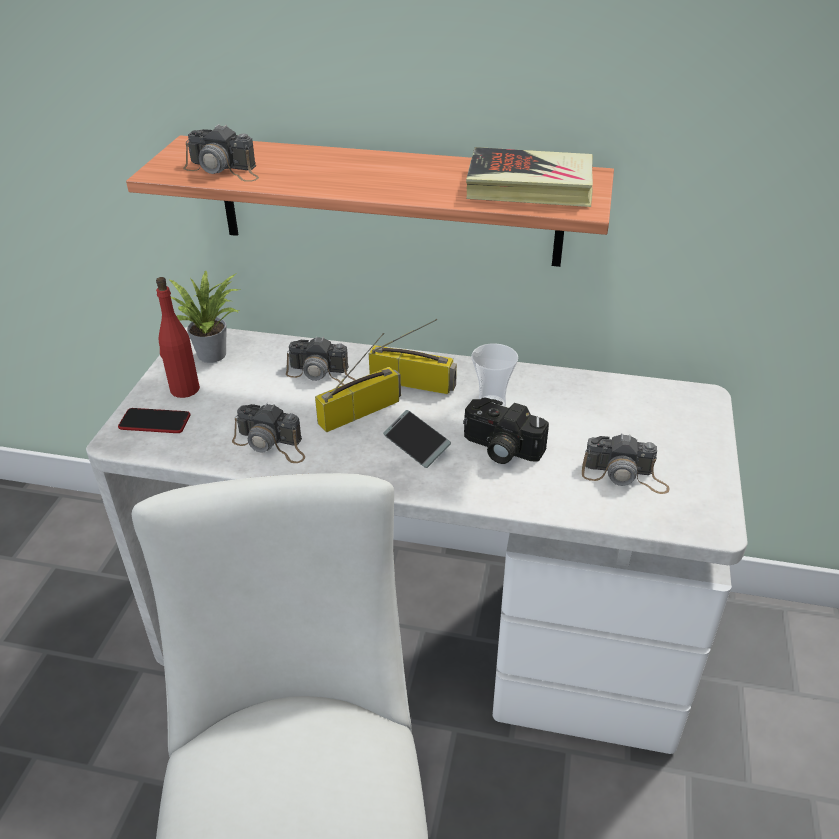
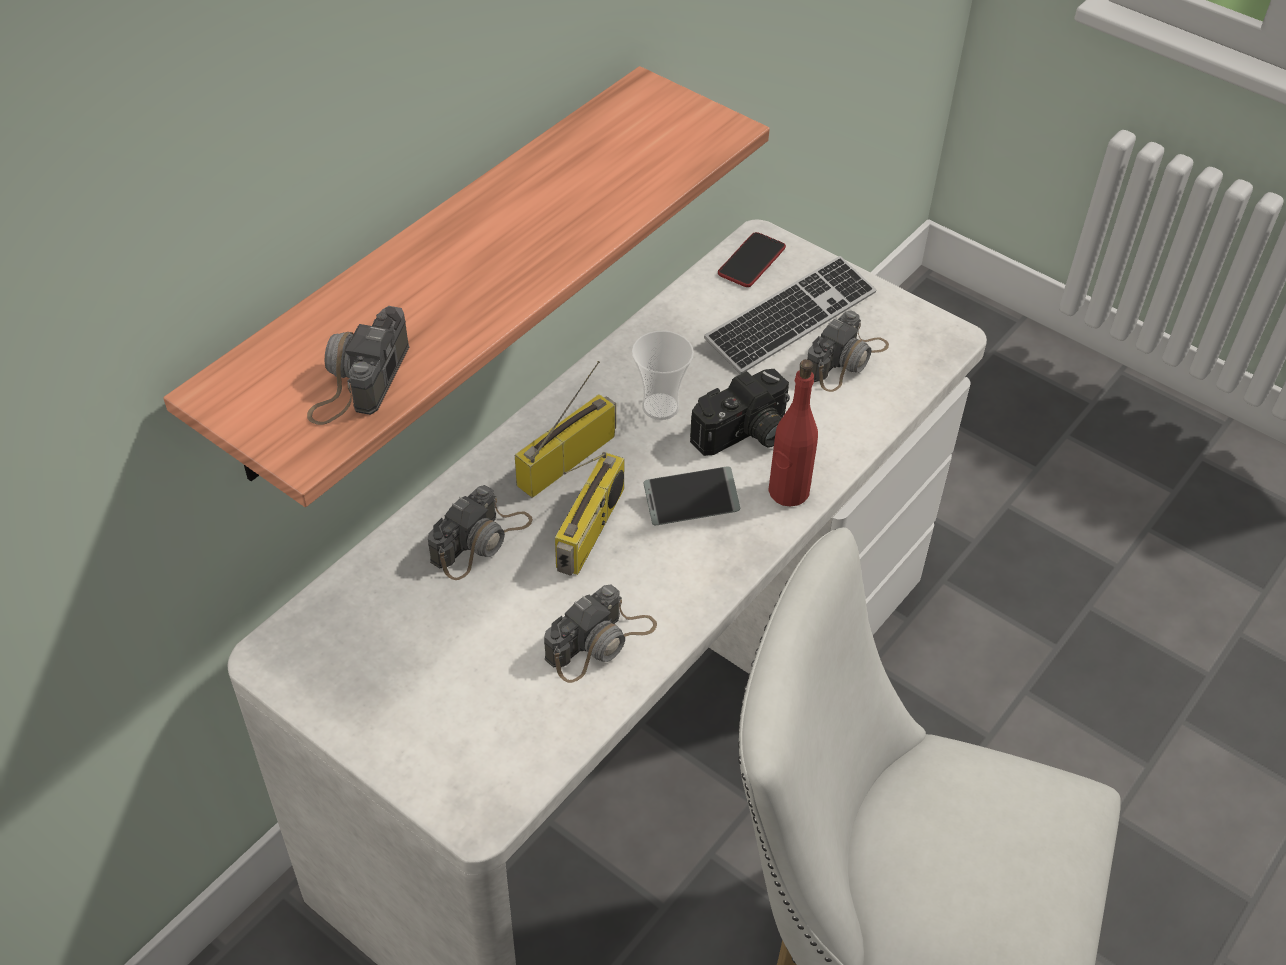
camera: 65 degrees left, 10 degrees up
(155, 422) = (463, 760): phone -> phone (751, 261)
(184, 389) = (405, 706): red bottle -> red bottle (788, 491)
(216, 353) = (339, 644): potted plant -> none
(224, 170) = (359, 380): camera -> camera turned 150 degrees clockwise
(360, 411) = (591, 530): radio -> radio turned 150 degrees counterclockwise
(530, 187) = (642, 142): book -> none
(639, 435) = (791, 318): none -> keyboard

